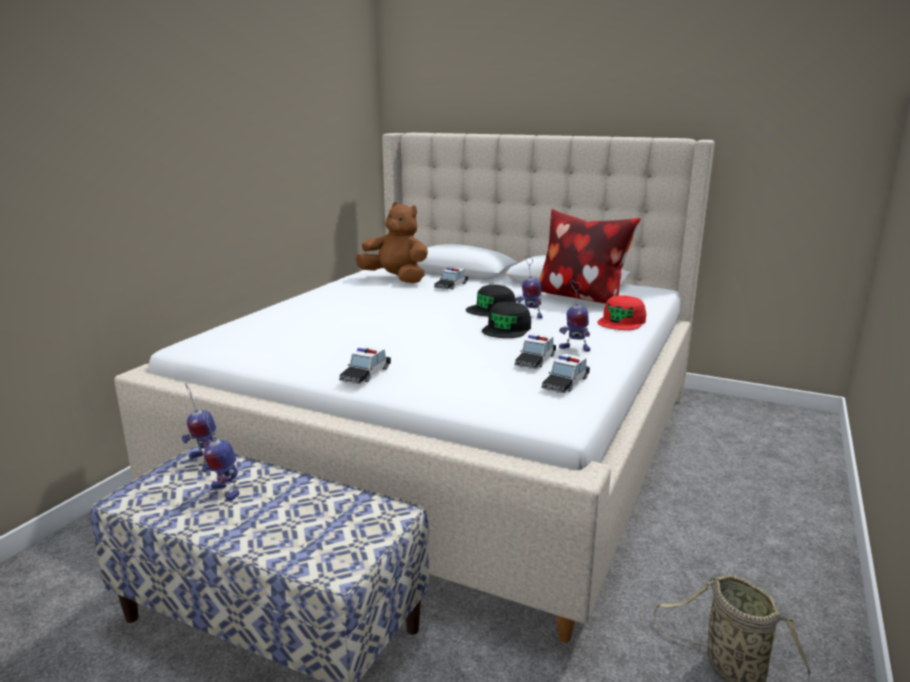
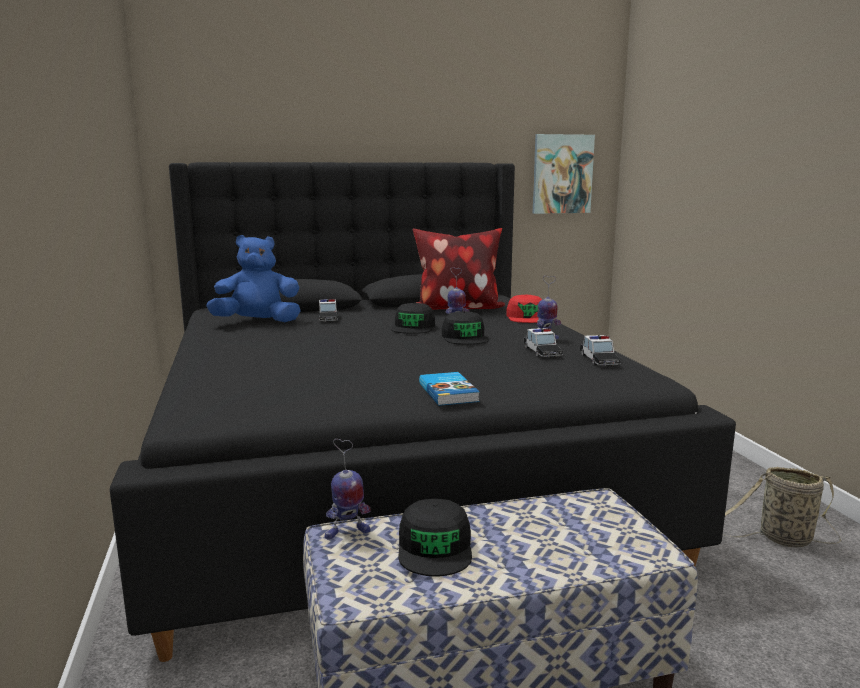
camera: 40 degrees left, 5 degrees down
(224, 492) = (435, 548): toy robot -> black cap
(366, 374) = (449, 392): toy car -> book
(396, 279) = (258, 322): brown plush toy -> blue plush toy
(457, 439) = (390, 473): beige bed -> black bed
(801, 154) = (562, 174): none -> picture

